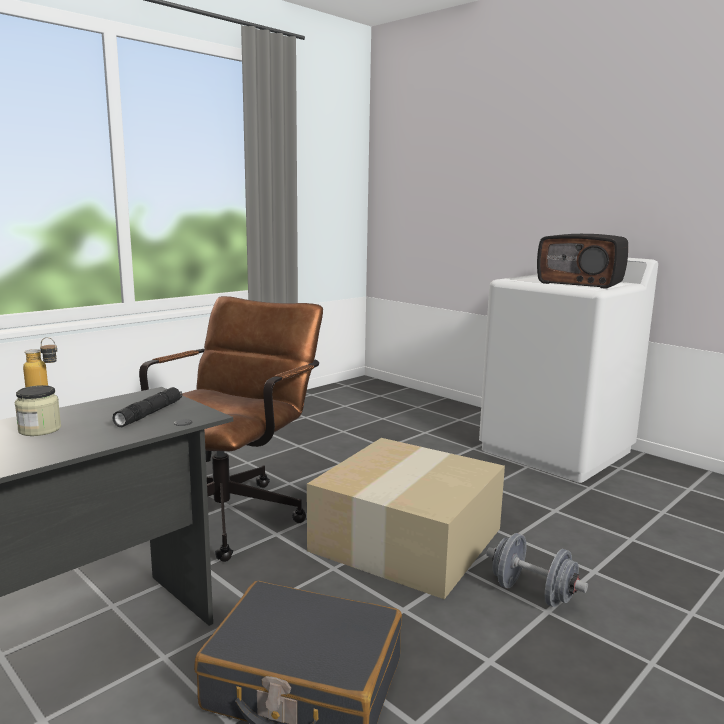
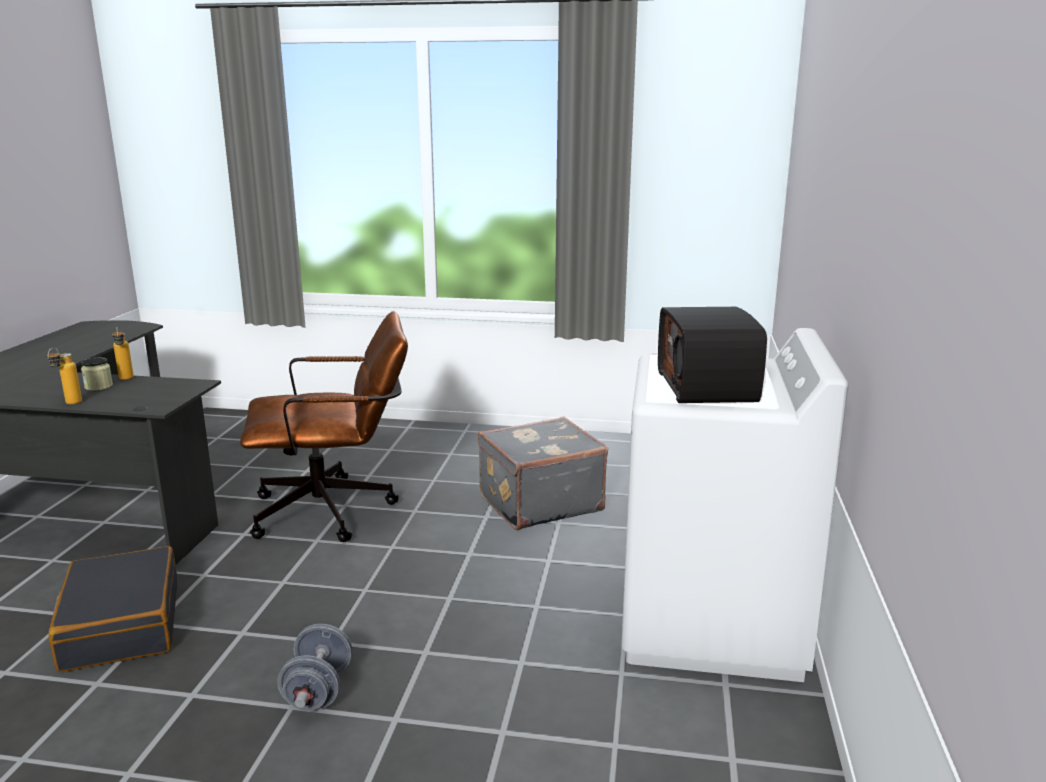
camera: 55 degrees right, 5 degrees up
(79, 449) = (69, 404): none -> bottle
(150, 413) = (151, 396): black flashlight -> none
(348, 443) = (539, 503): none -> grey suitcase
(406, 537) = (366, 596): cardboard box -> none

